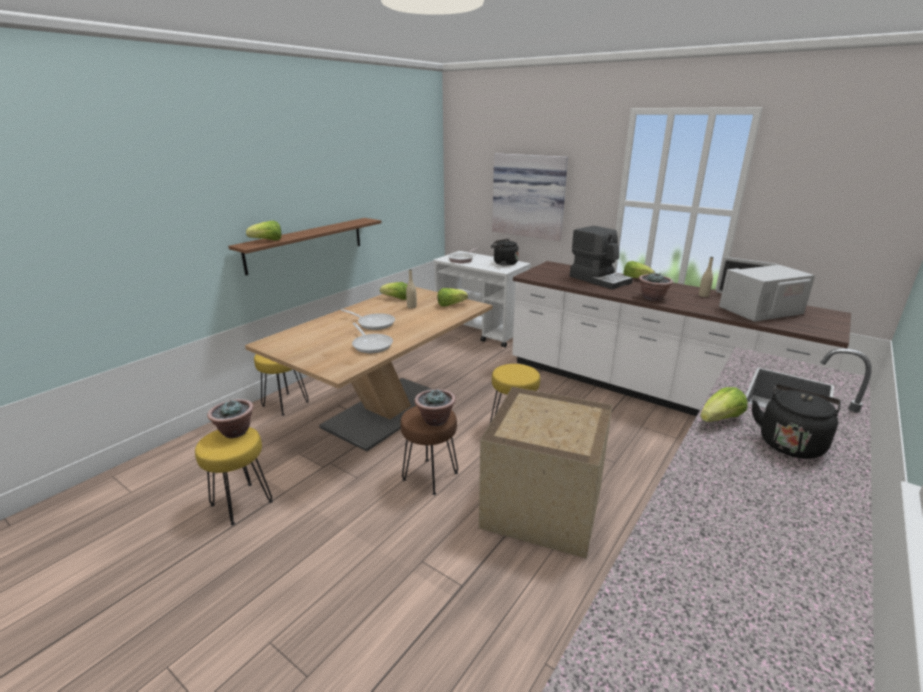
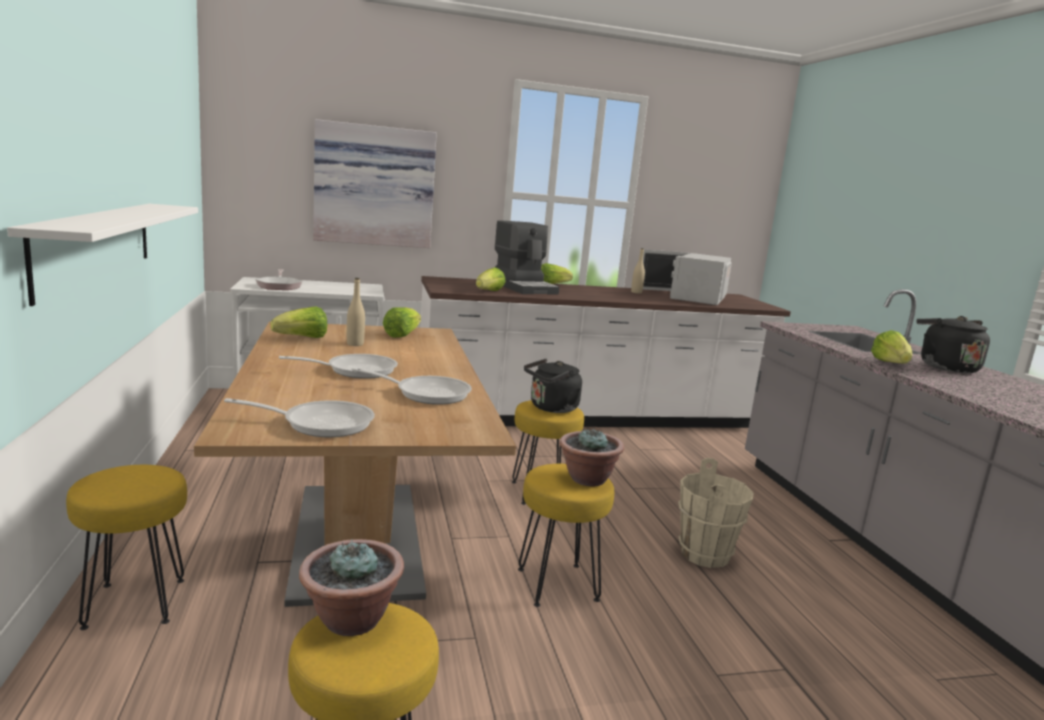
camera: 50 degrees left, 10 degrees down
(267, 240) = (84, 222): lettuce -> lettuce (489, 292)
(297, 348) = (320, 423): none -> frying pan
(306, 244) = (97, 245): brown shelf -> white shelf
(430, 476) = (558, 585): brown stool -> yellow stool
(503, 263) = (349, 286): black kettle -> black kettle (551, 408)
(544, 508) = (705, 555): crate -> beige bucket
(599, 279) = (524, 288): coffee machine -> coffee machine turned 60 degrees clockwise
(652, 298) = (610, 298): potted plant -> none

